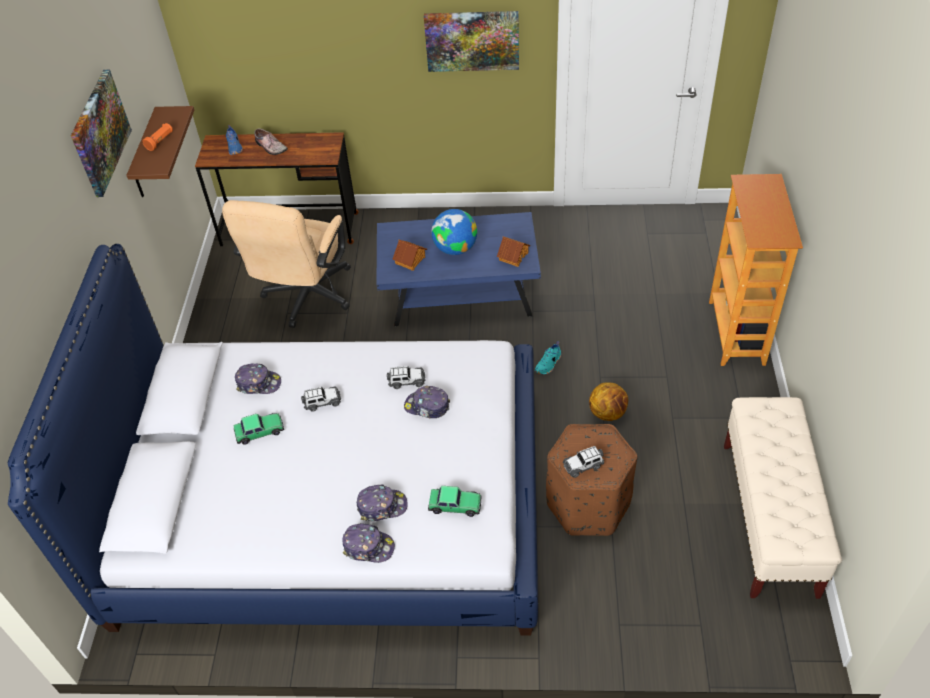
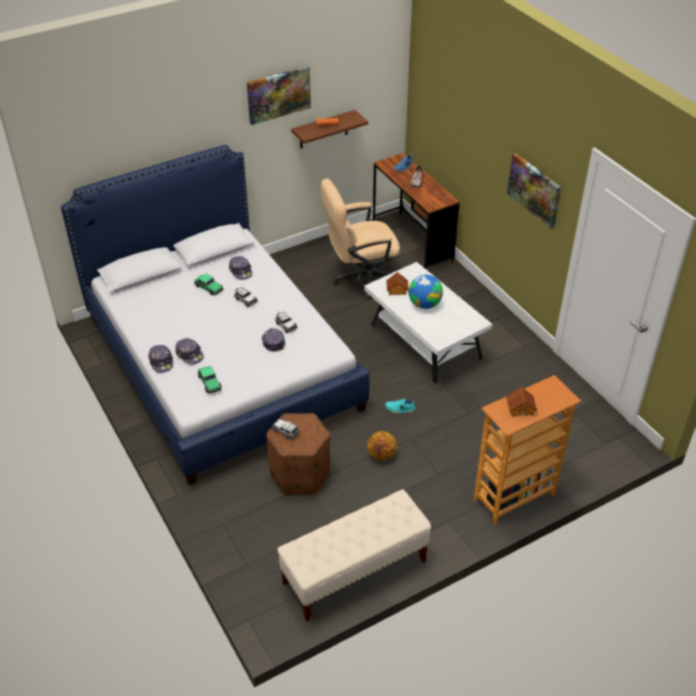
camera: 55 degrees right, 5 degrees down
(460, 294) = (425, 342): blue coffee table -> white coffee table
(513, 256) = (441, 332): toy house -> toy house (520, 408)

